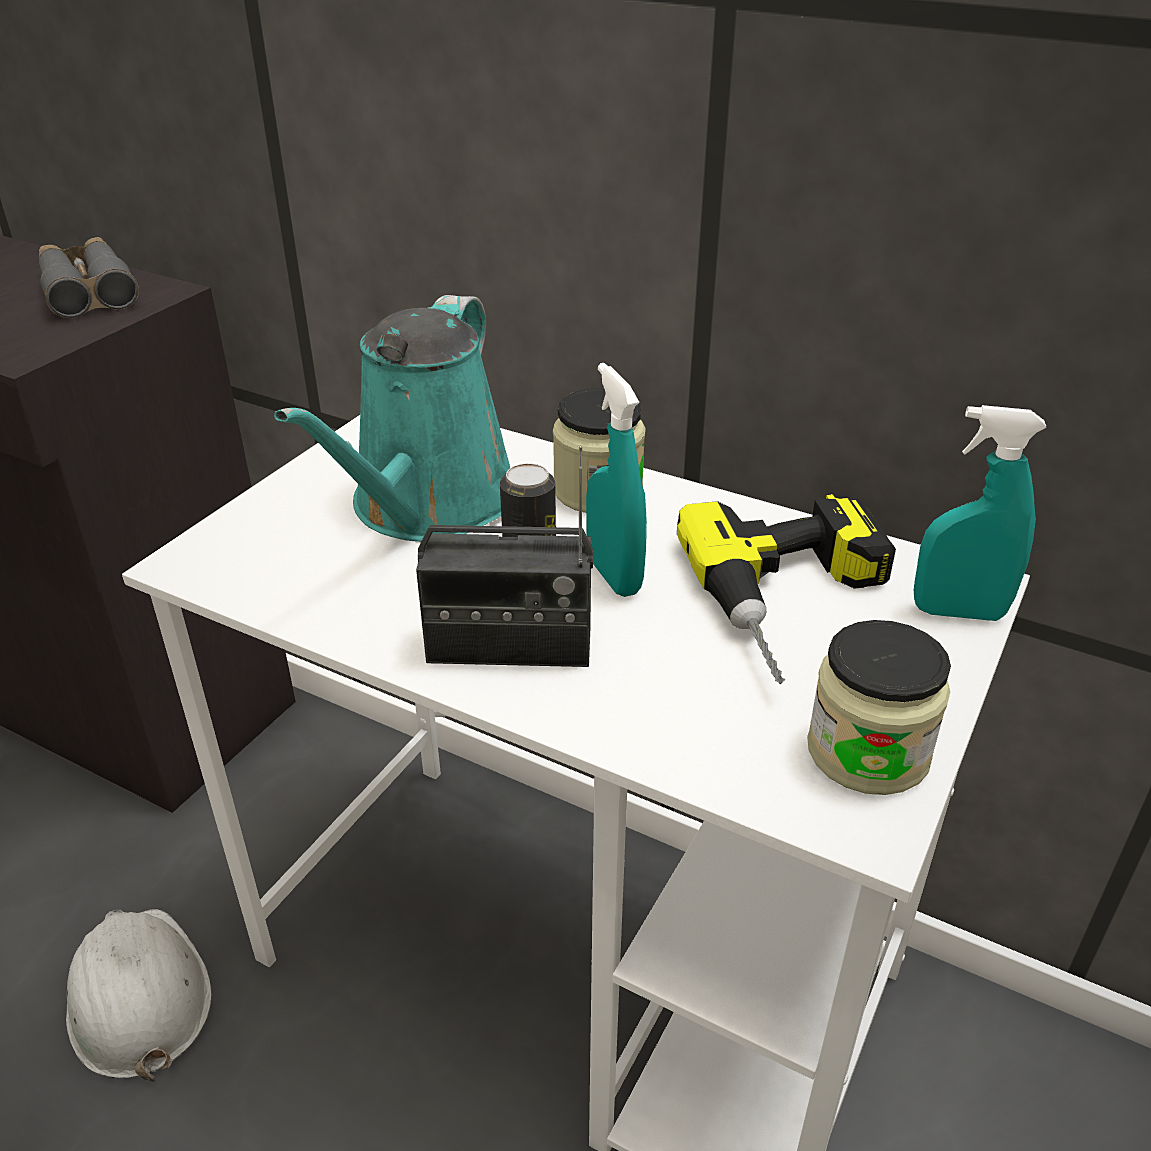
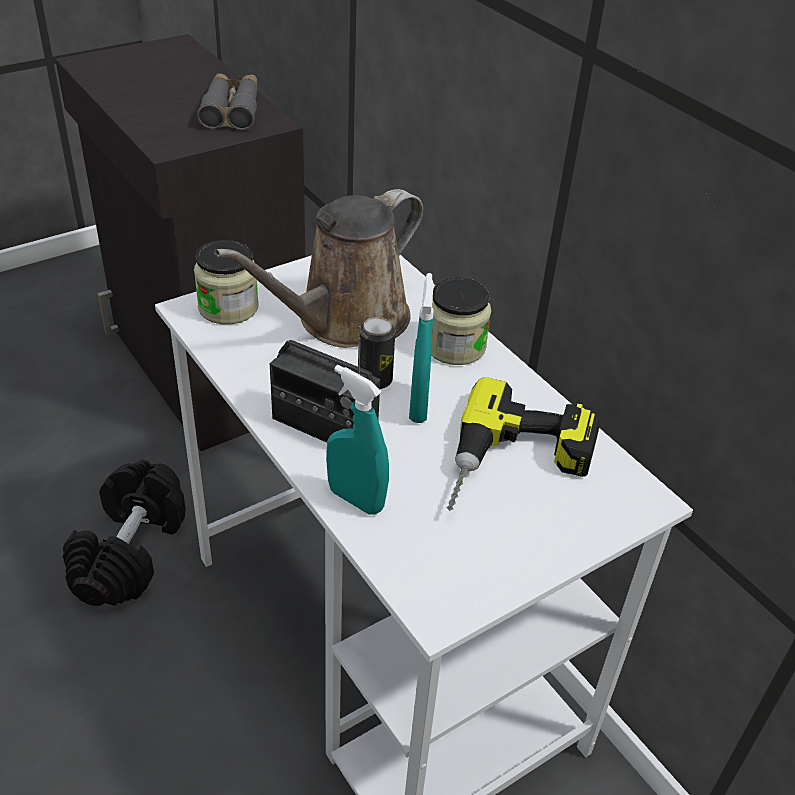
camera: 25 degrees right, 5 degrees up
(137, 997) = (130, 551): white hard hat -> black dumbbell
(428, 506) = (345, 321): turquoise watering can -> brown watering can
(867, 752) = (475, 572): jar -> jar (228, 307)
(958, 612) = (616, 514): turquoise spray bottle -> turquoise spray bottle (356, 499)

